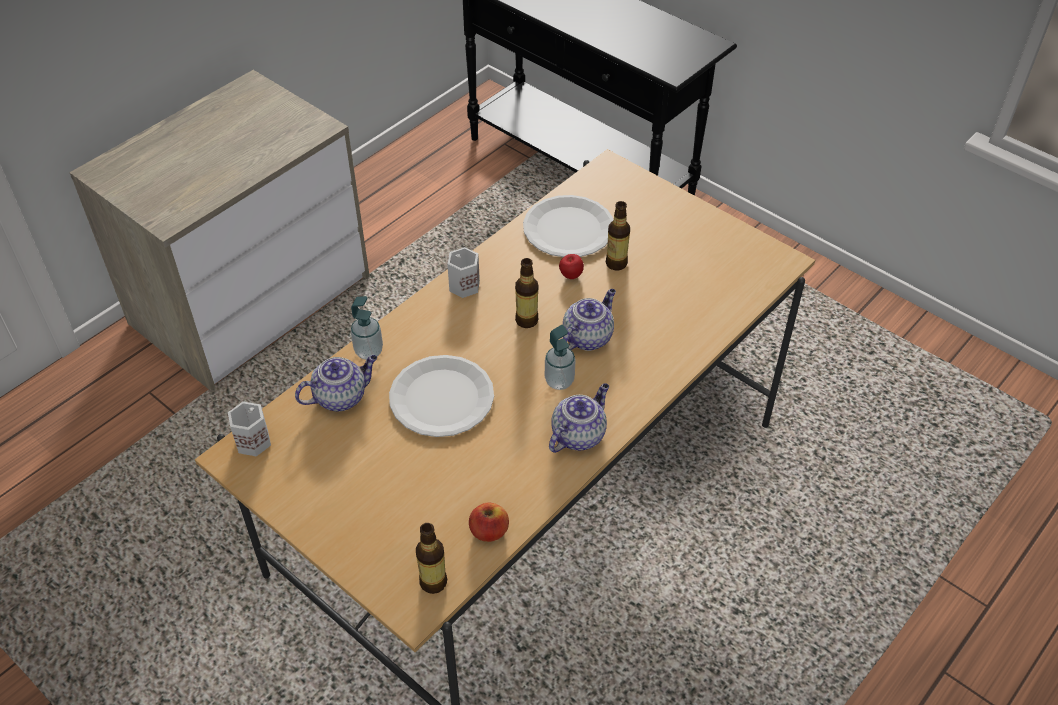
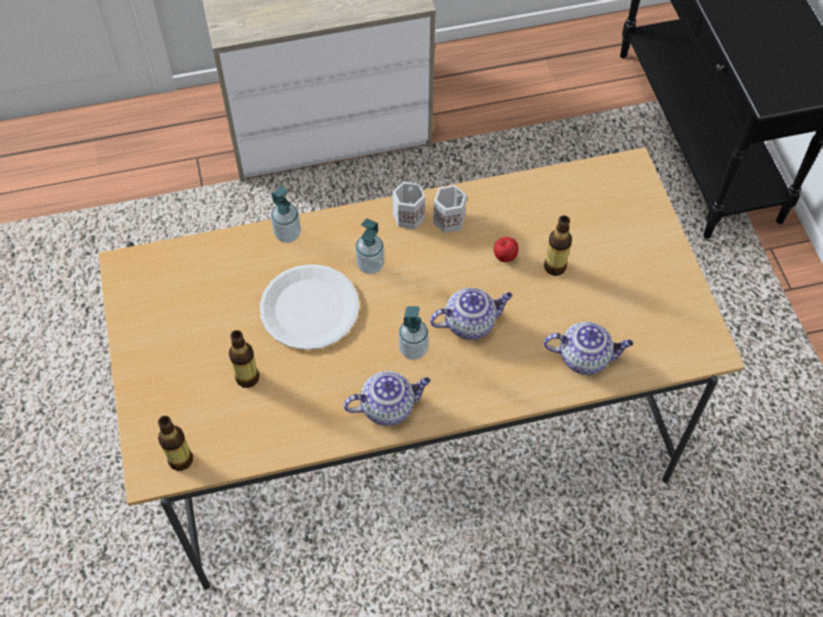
camera: 35 degrees right, 10 degrees up
(253, 440) = (147, 261): white mug -> white mug (449, 219)
(341, 396) = (237, 262): teapot -> teapot (585, 357)
(464, 338) = (370, 265): none -> soap dispenser
(489, 531) = (253, 445): apple -> none
(526, 320) = (433, 278): bottle -> bottle (247, 378)
(568, 228) = (541, 209): white plate -> none

